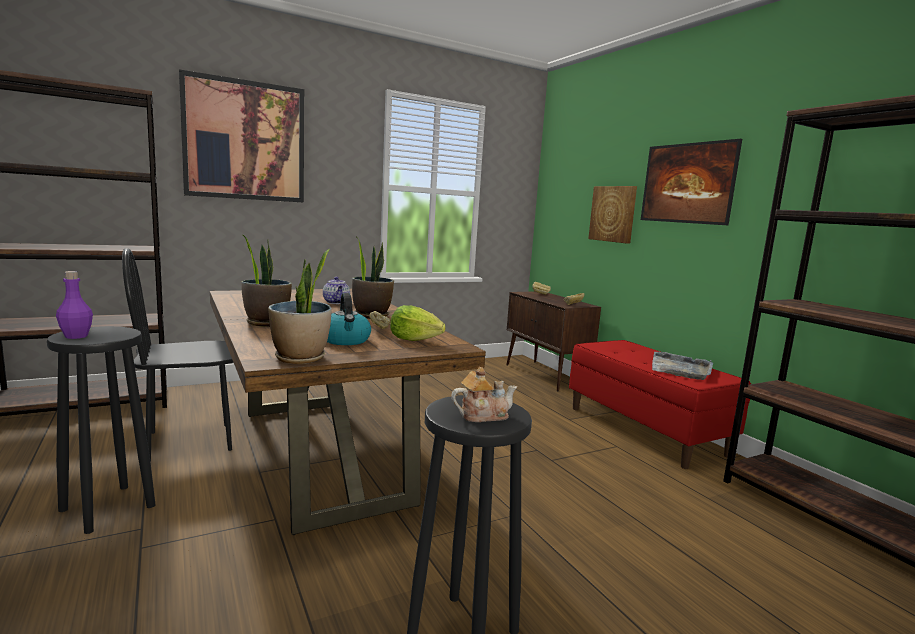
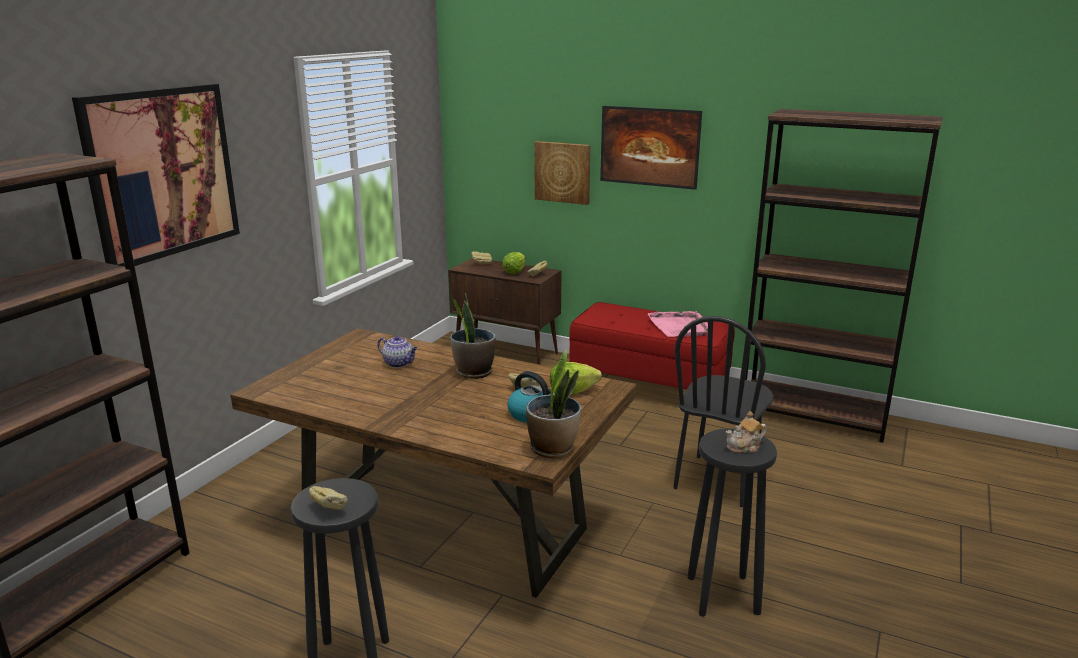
camera: 35 degrees left, 10 degrees up
(76, 336) = (329, 510): purple bottle -> bread
(190, 441) = (297, 573): black chair -> black chair (717, 480)
(266, 323) = (424, 420): potted plant -> none
(482, 415) = (744, 447): teapot -> teapot turned 150 degrees counterclockwise
(558, 300) = (514, 272): none -> lettuce
(680, 369) = (680, 326): grey tray -> pink tray

